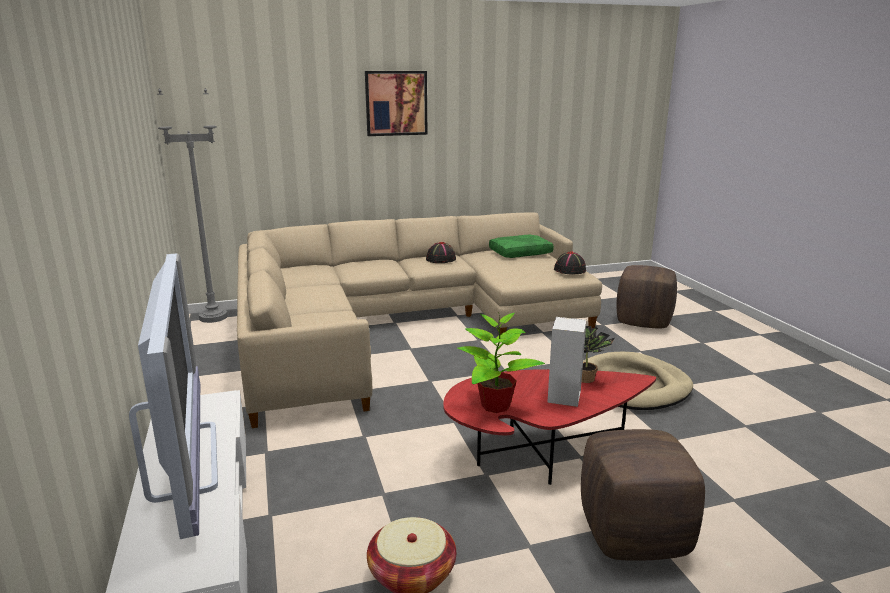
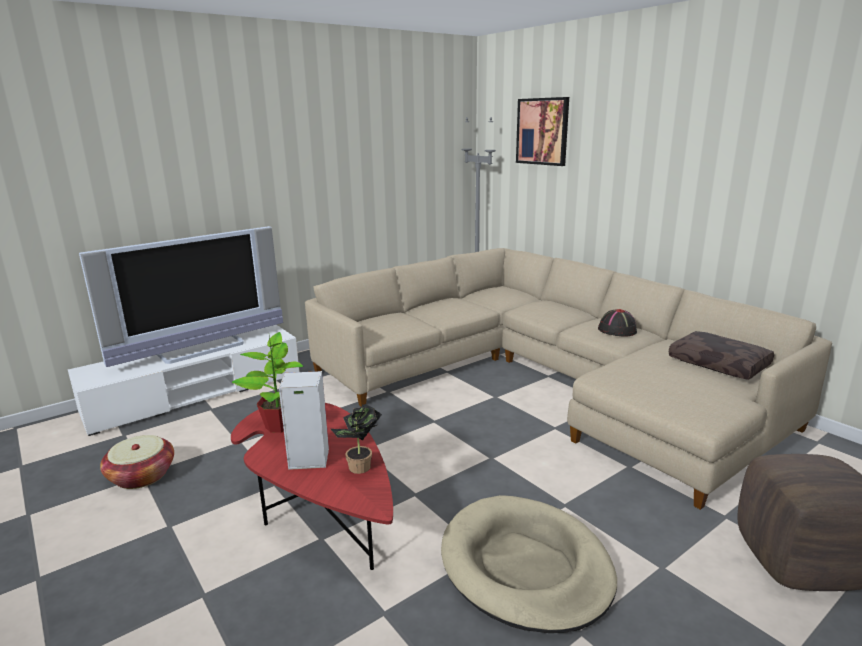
camera: 70 degrees right, 0 degrees up
(396, 103) = (654, 136): picture -> picture (542, 131)
(520, 253) = (719, 364): green pillow -> brown pillow
(570, 270) = (702, 406): black hat -> none
(632, 534) = (182, 593): brown ottoman -> none

